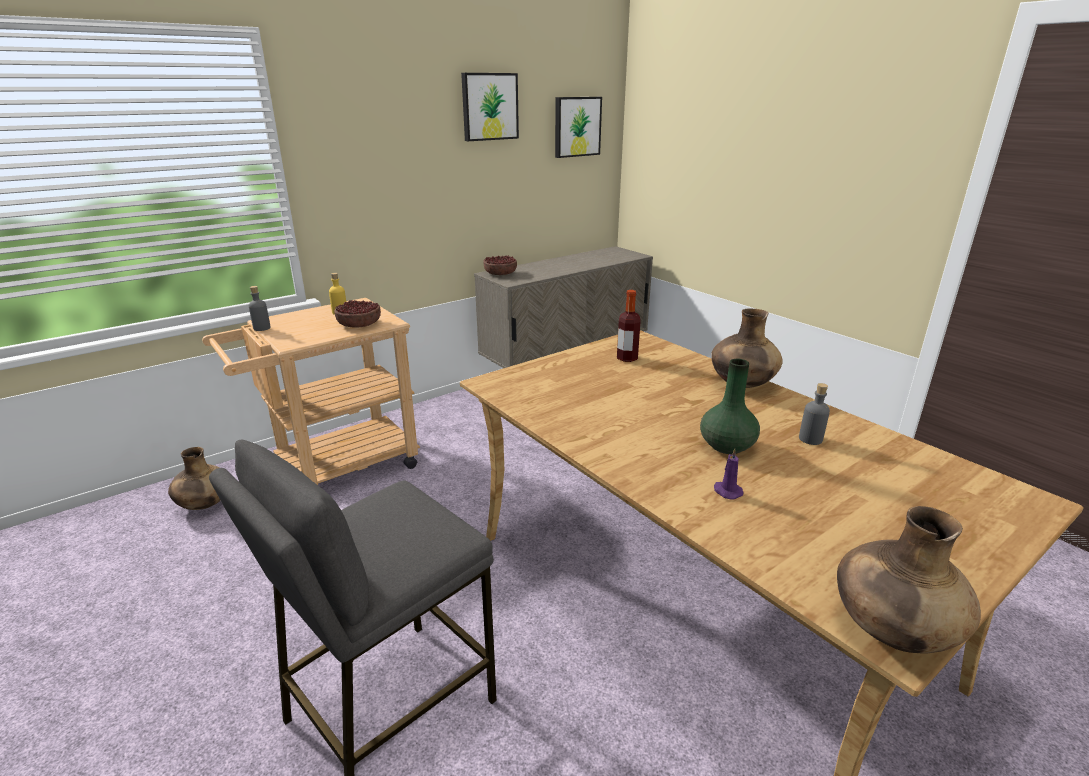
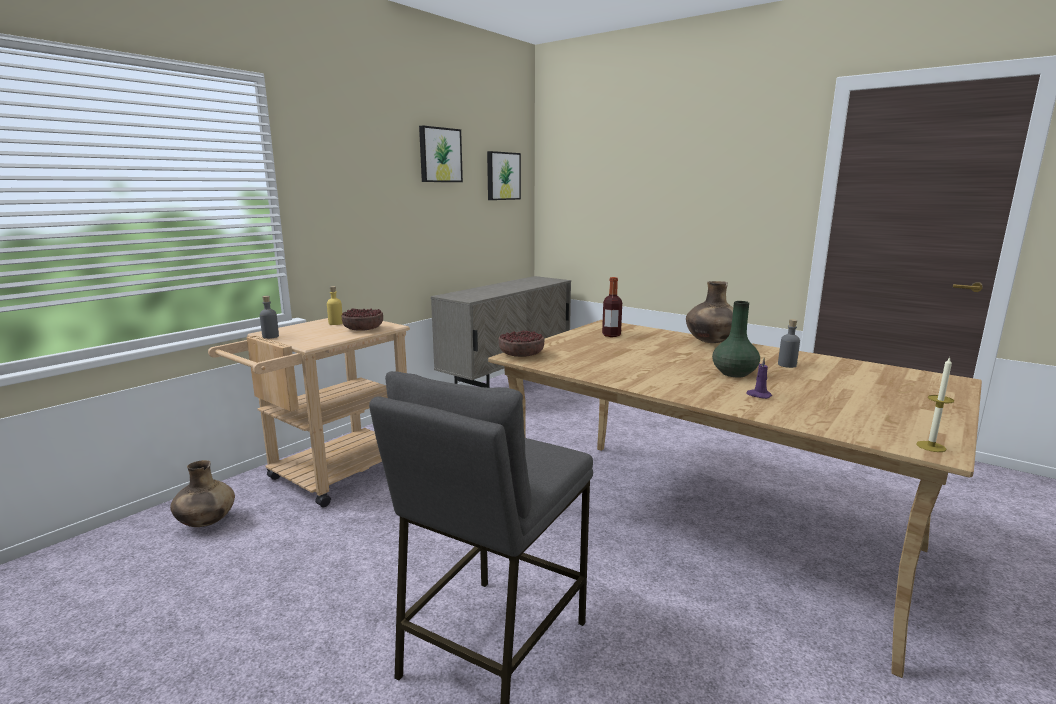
camera: 15 degrees left, 10 degrees down
(500, 273) = (454, 295): bowl -> bowl (521, 354)
(891, 630) = (931, 446): brown vase -> candle

